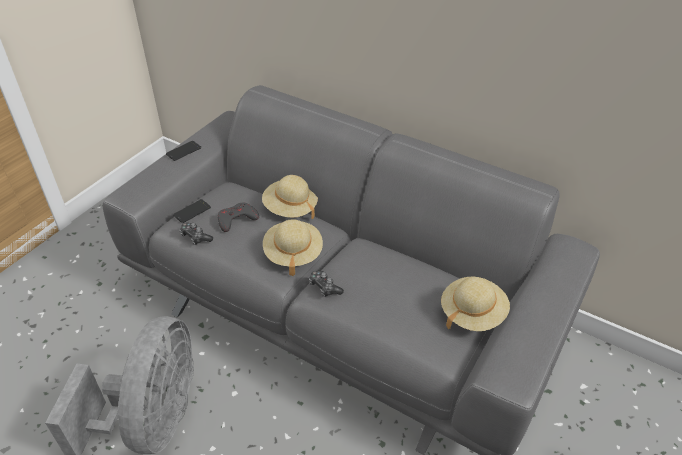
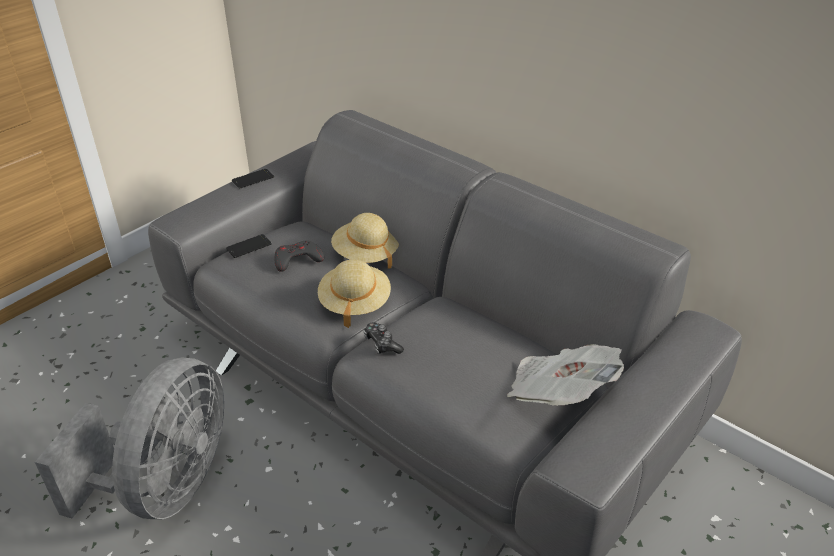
camera: 10 degrees right, 5 degrees down
(195, 237) = (245, 274): game controller -> none
(472, 313) = (559, 393): beige hat -> newspaper

